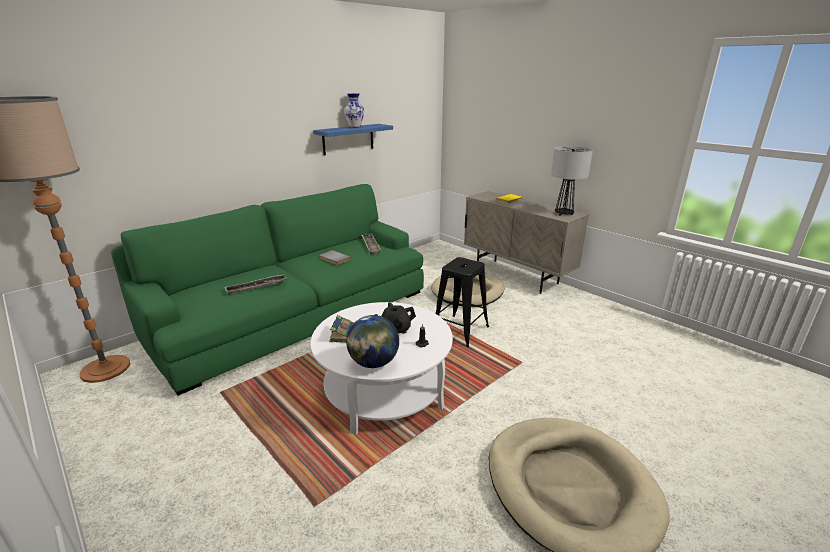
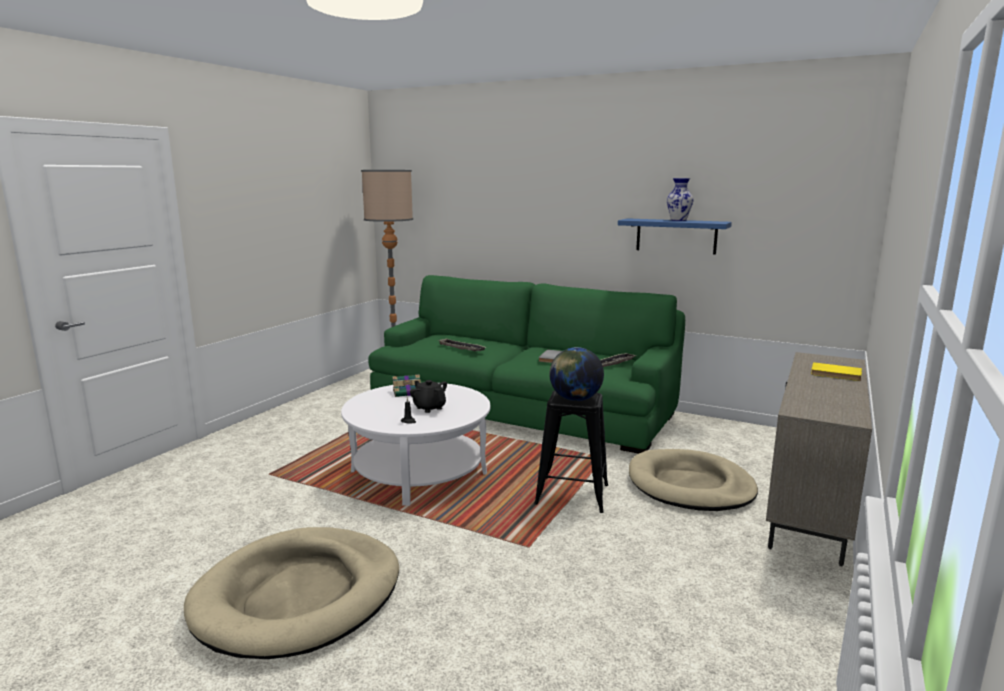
camera: 70 degrees right, 10 degrees down
(373, 363) = (366, 409): globe -> globe (575, 399)
(563, 214) = (827, 410): table lamp -> none

